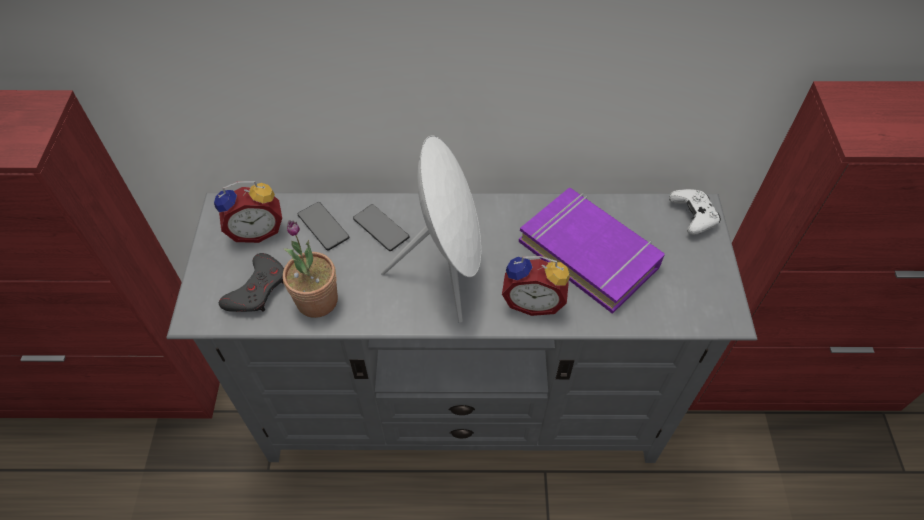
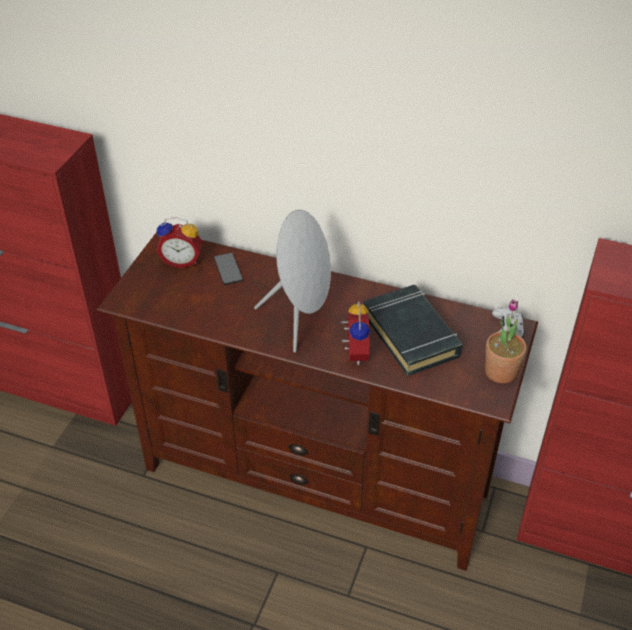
camera: 20 degrees right, 10 degrees down
(257, 289) = (166, 296): grey game controller -> none
(317, 300) = (203, 313): potted plant -> potted plant (500, 372)
(381, 228) = (268, 280): phone -> none
(463, 408) = (317, 478): grey tv stand -> brown tv stand
(533, 301) = (353, 353): alarm clock -> alarm clock turned 120 degrees counterclockwise
(589, 254) = (411, 334): purple book -> black book

